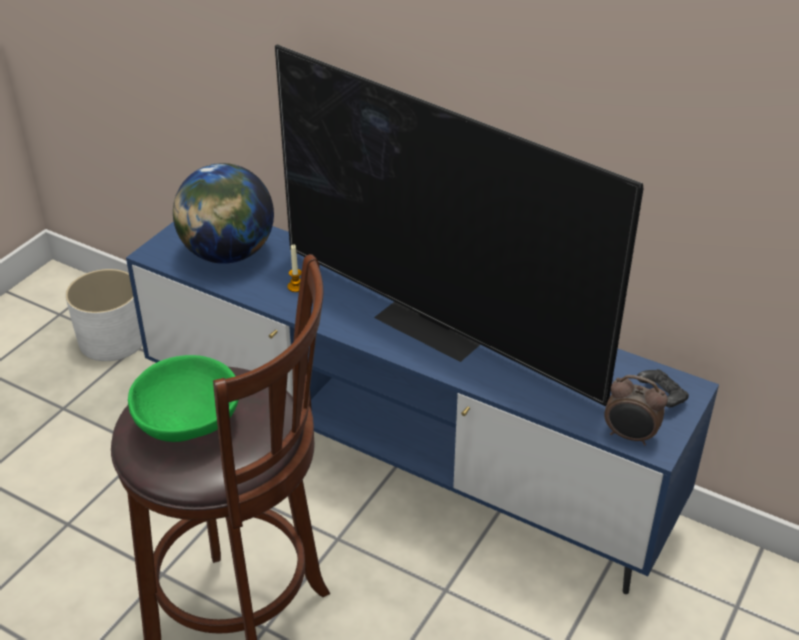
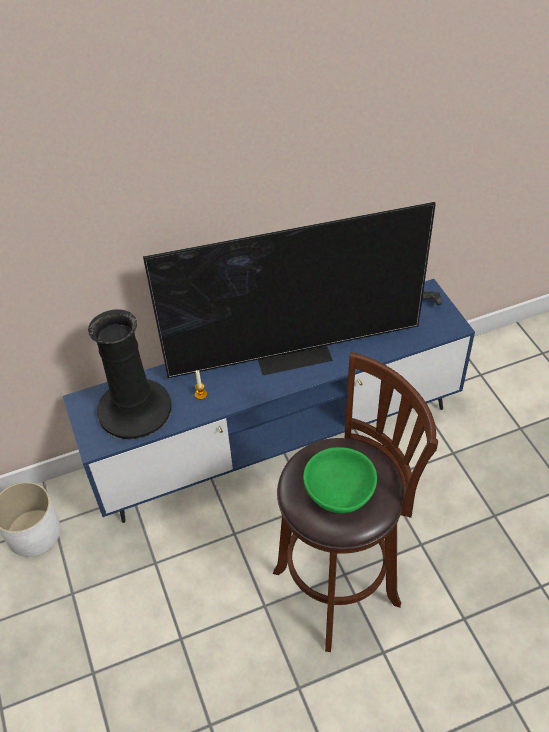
camera: 50 degrees left, 10 degrees up
(227, 254) = (135, 410): globe -> black vase
(630, 436) = (441, 331): alarm clock -> none

